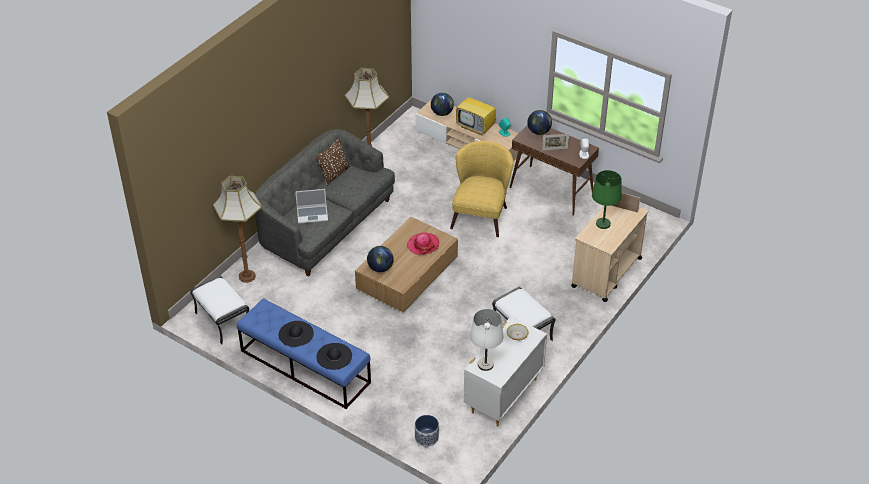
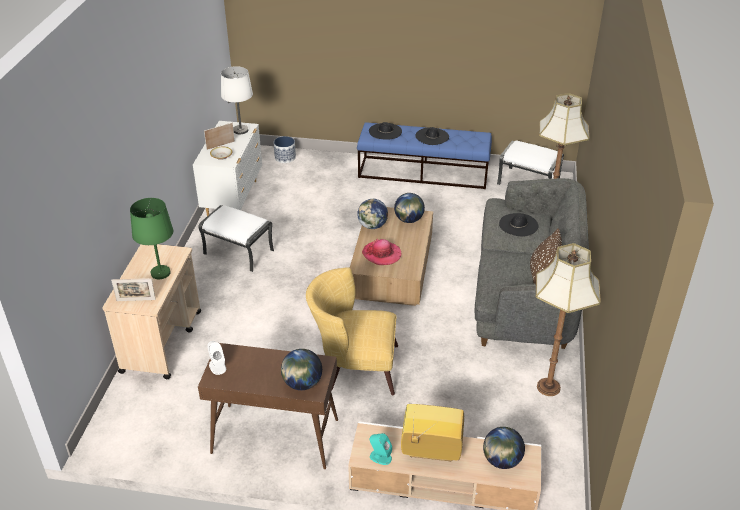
camera: 155 degrees right, 5 degrees down
(313, 214) = (518, 225): laptop -> black hat
(413, 272) = (372, 226): none -> globe
(481, 214) = (354, 367): yellow armchair -> yellow armchair turned 105 degrees clockwise
(554, 149) = (265, 361): picture frame -> picture frame (220, 145)

